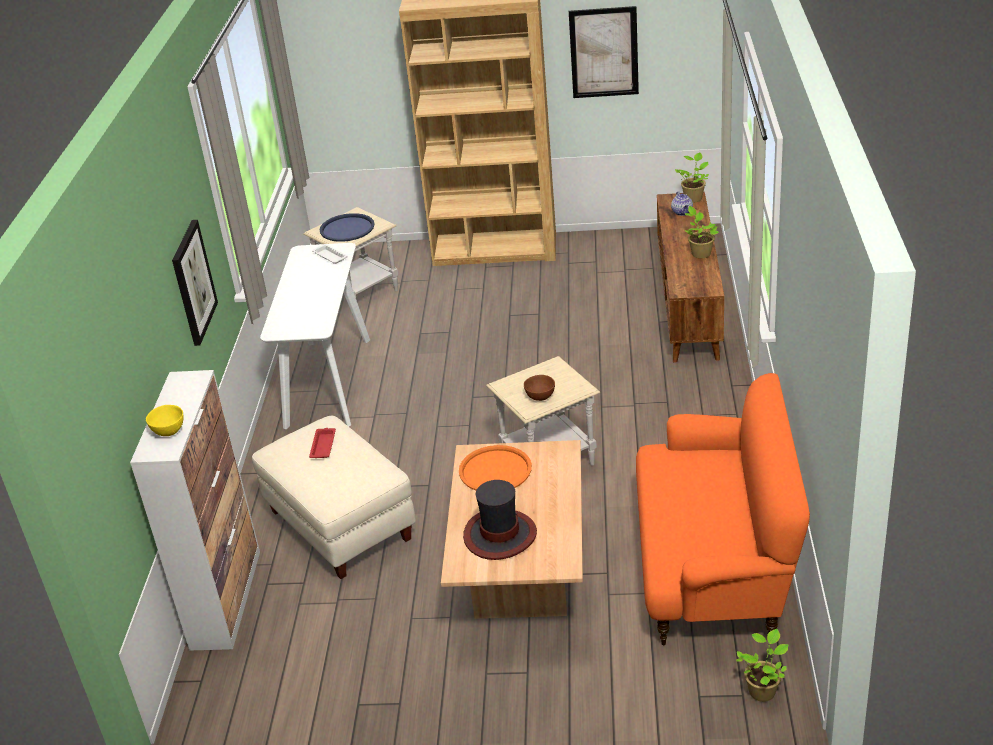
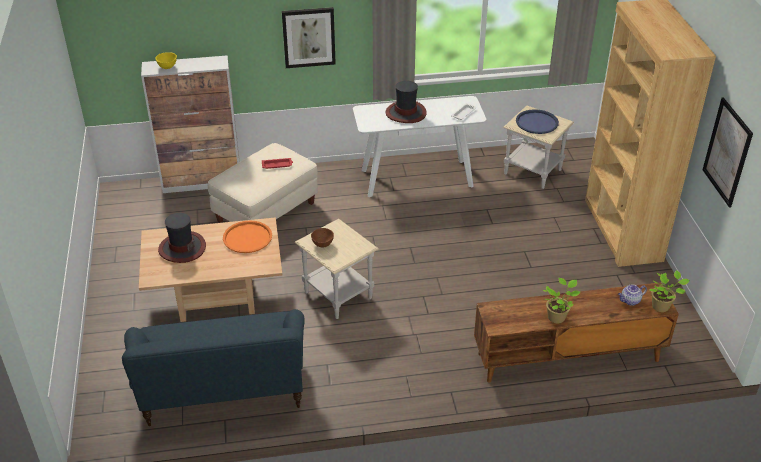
camera: 75 degrees right, 5 degrees up
(304, 298) = (406, 113): none -> hat
(713, 568) = (224, 391): orange sofa -> blue sofa
(762, 690) = (105, 422): potted plant -> none

